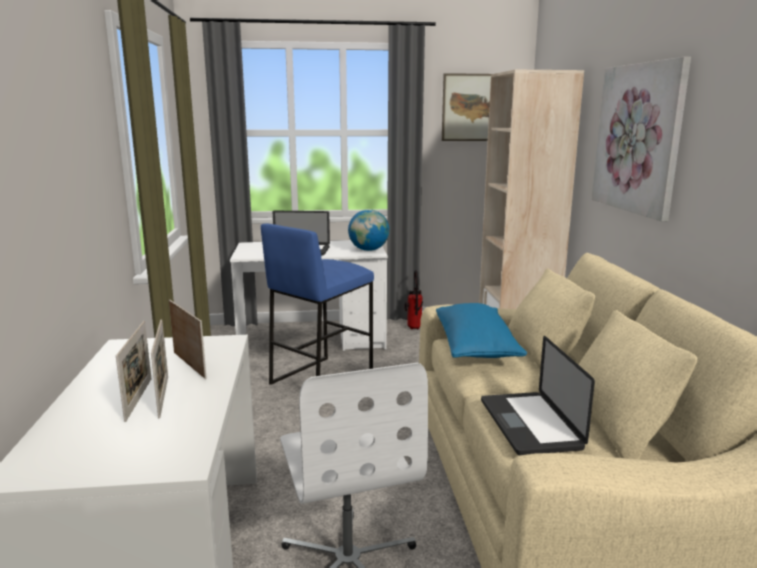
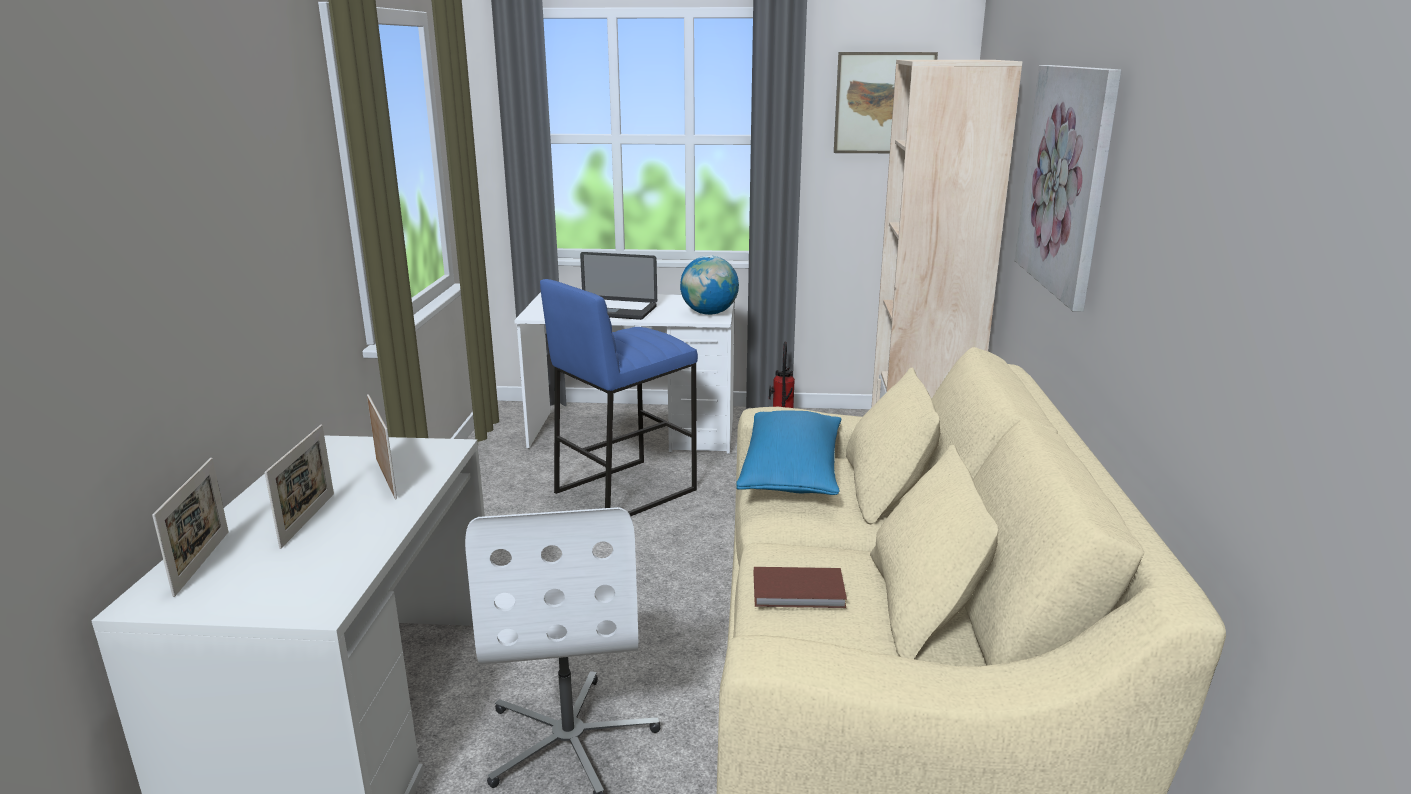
camera: 10 degrees right, 5 degrees up
(163, 396) = (337, 519): picture frame -> picture frame (202, 562)
(529, 424) = (799, 592): laptop -> brown book

